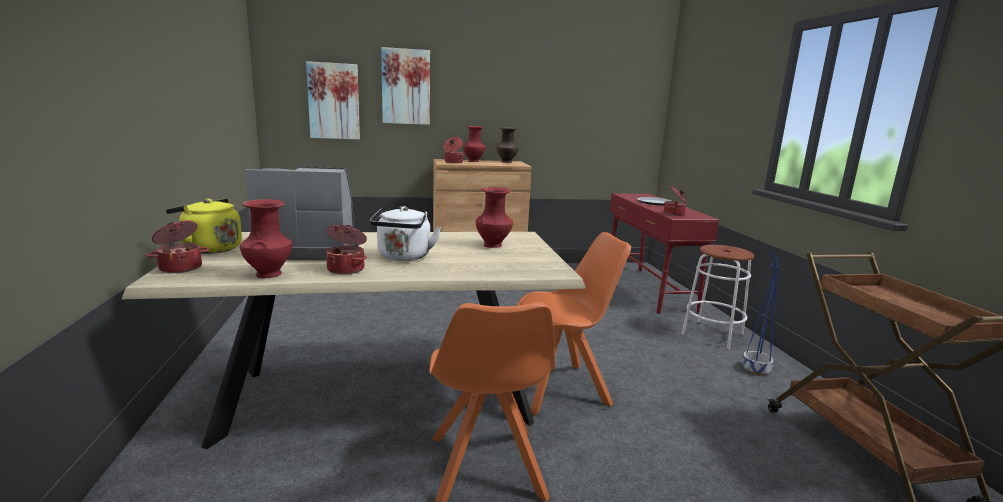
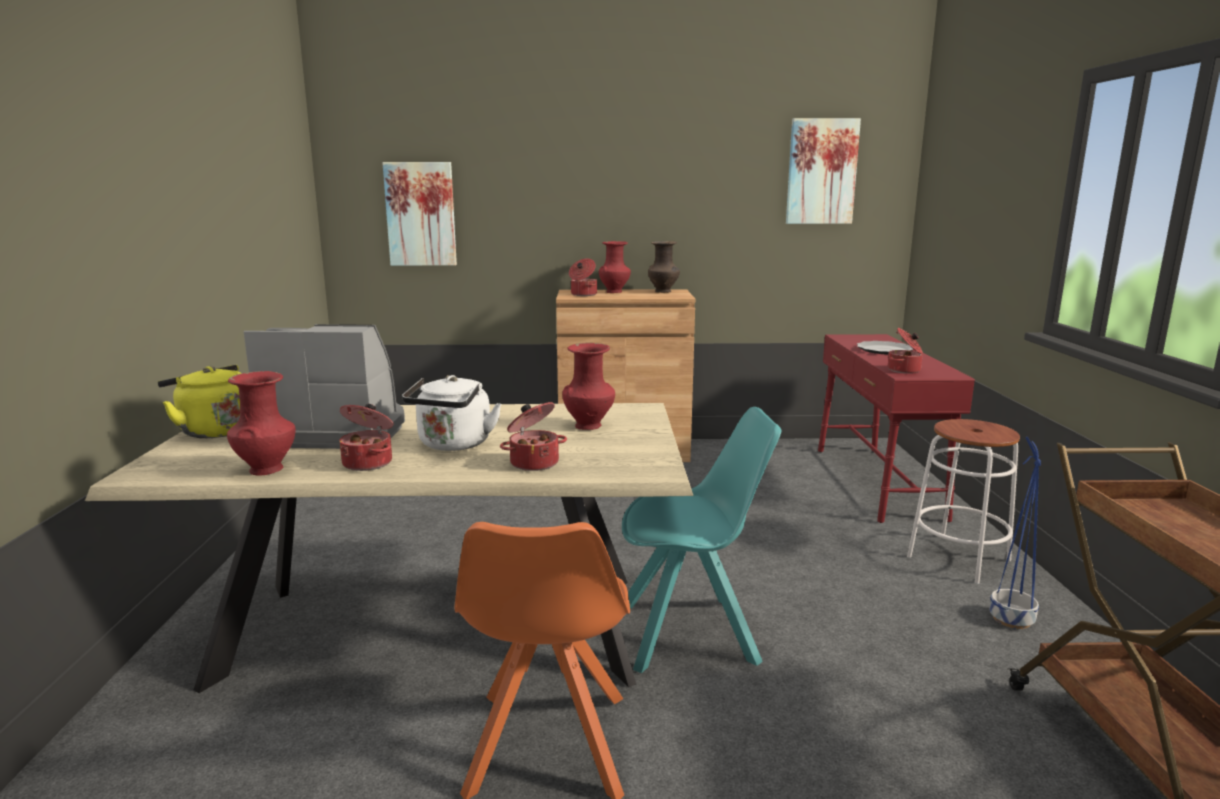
camera: 10 degrees right, 0 degrees up
(180, 268) = (166, 459): cooking pot -> cooking pot (534, 462)
(406, 87) = (518, 189): picture -> picture (821, 172)
(560, 388) = (691, 633): orange chair -> turquoise chair

